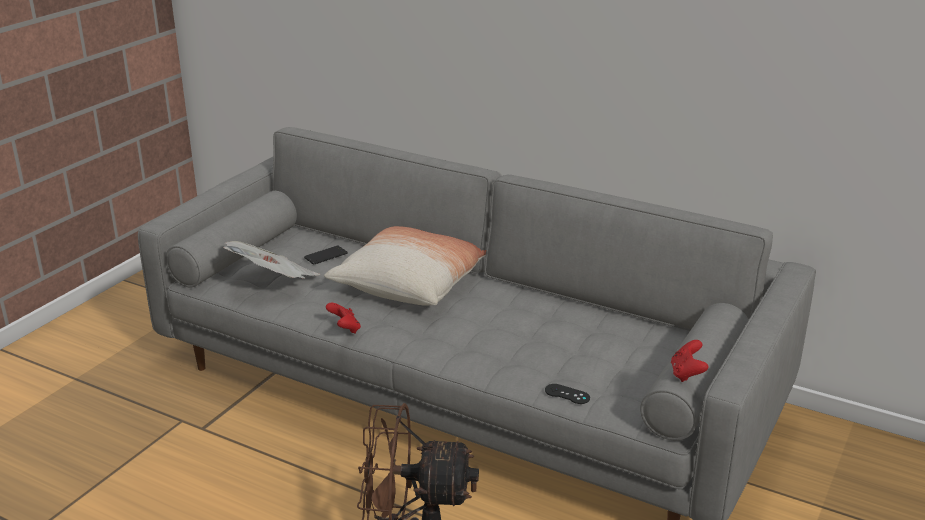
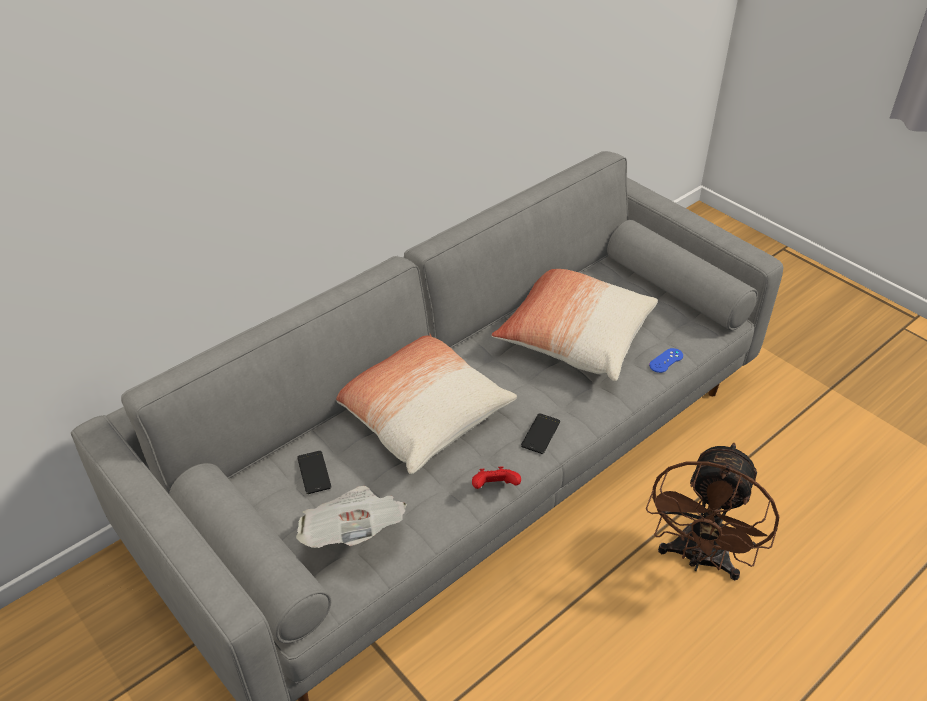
camera: 70 degrees left, 15 degrees up
(419, 340) = (540, 434): none -> phone
(562, 338) = (574, 338): none -> pillow
(567, 394) = (666, 360): black game controller -> blue game controller
(687, 374) = (726, 275): red game controller -> none

